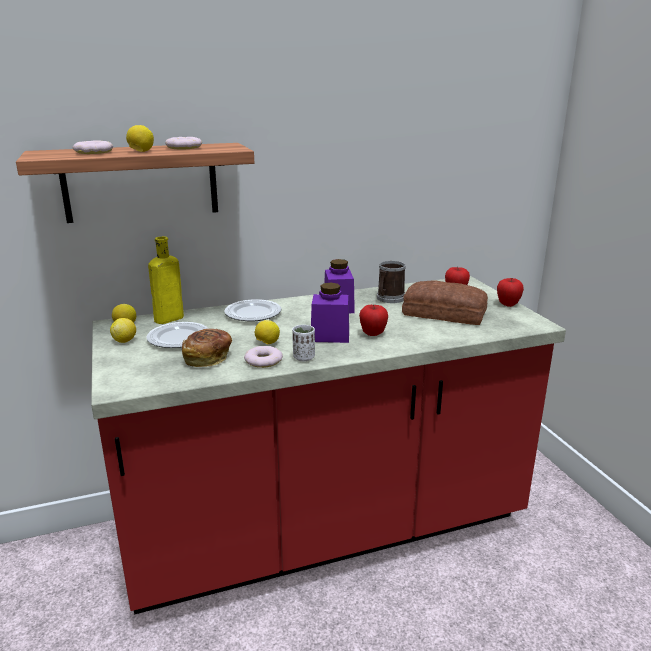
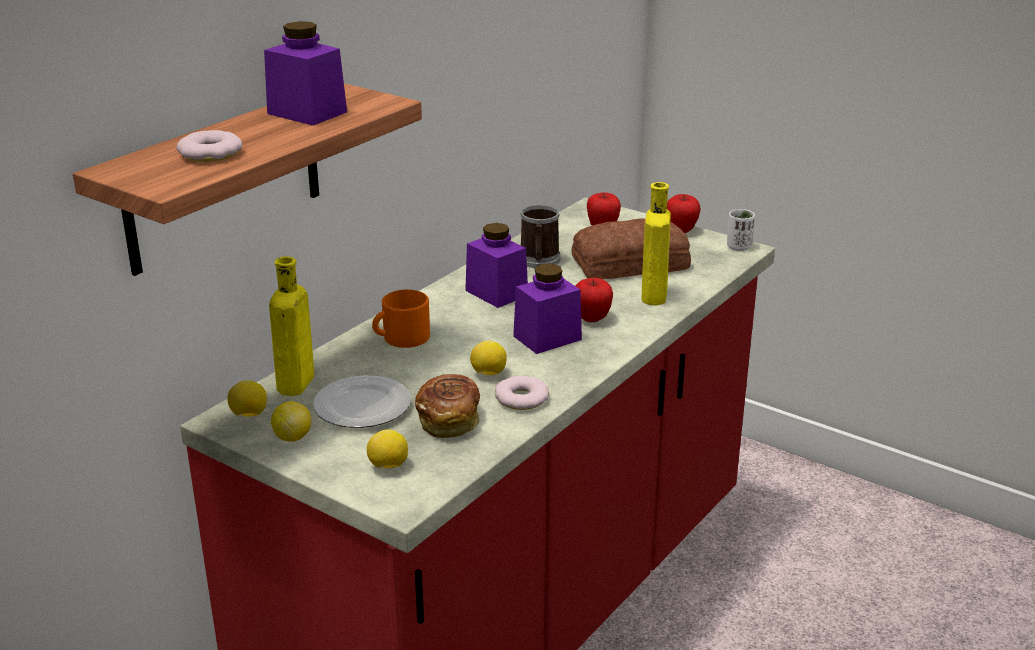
camera: 35 degrees left, 5 degrees up
(141, 151) = (276, 136): lemon -> lemon (388, 466)
(184, 147) = (307, 113): donut -> purple jar
(252, 314) = (401, 338): plate -> orange mug
(304, 357) = (561, 377): white cup -> white cup (738, 247)
(434, 332) = (654, 294): none -> yellow bottle

